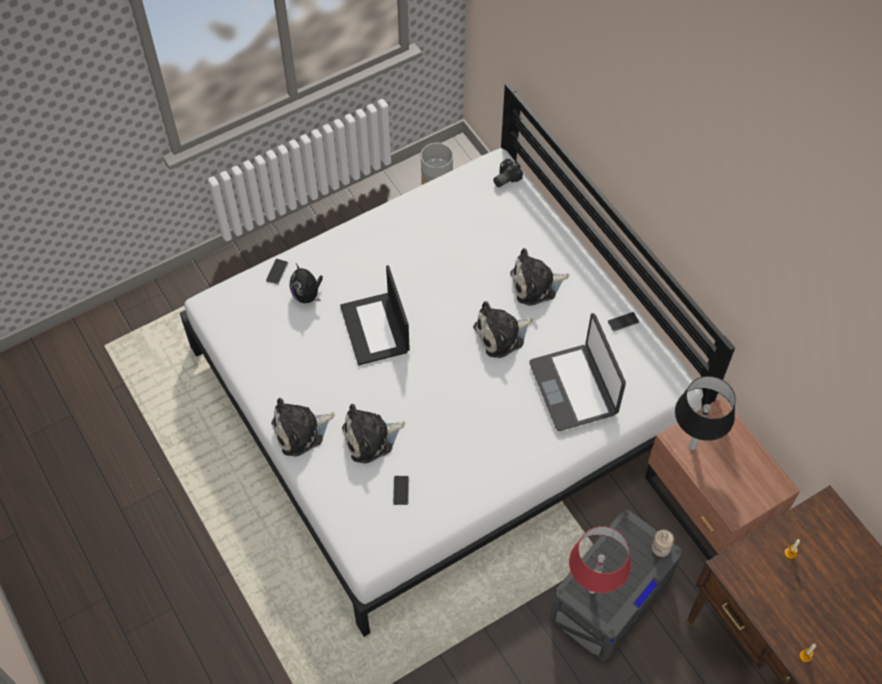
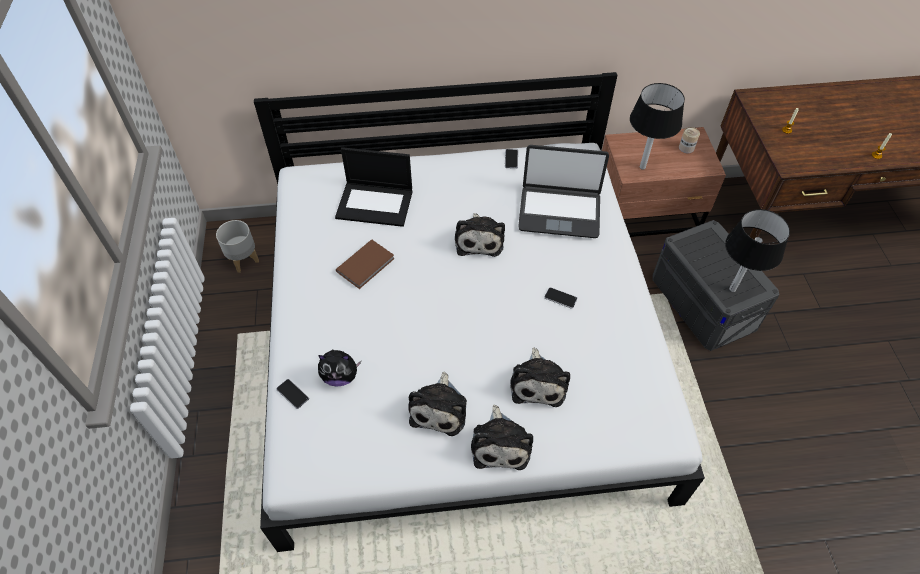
camera: 65 degrees left, 5 degrees down
(376, 329) = (417, 332): laptop -> laptop (375, 203)
(401, 490) = (607, 379): phone -> phone (560, 298)
(425, 263) = (367, 265): none -> brown book
(504, 178) = (316, 176): camera -> none
(536, 284) = (441, 198): plush toy -> plush toy (440, 408)
(592, 590) = (732, 289): red table lamp -> black table lamp
(661, 548) = (709, 231): can -> can (686, 148)

